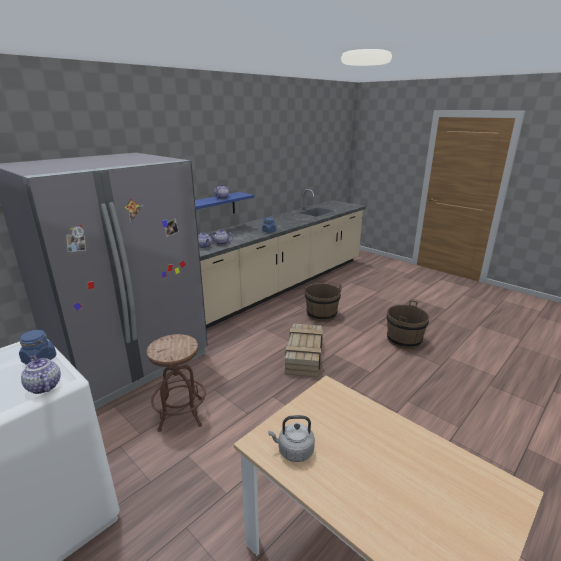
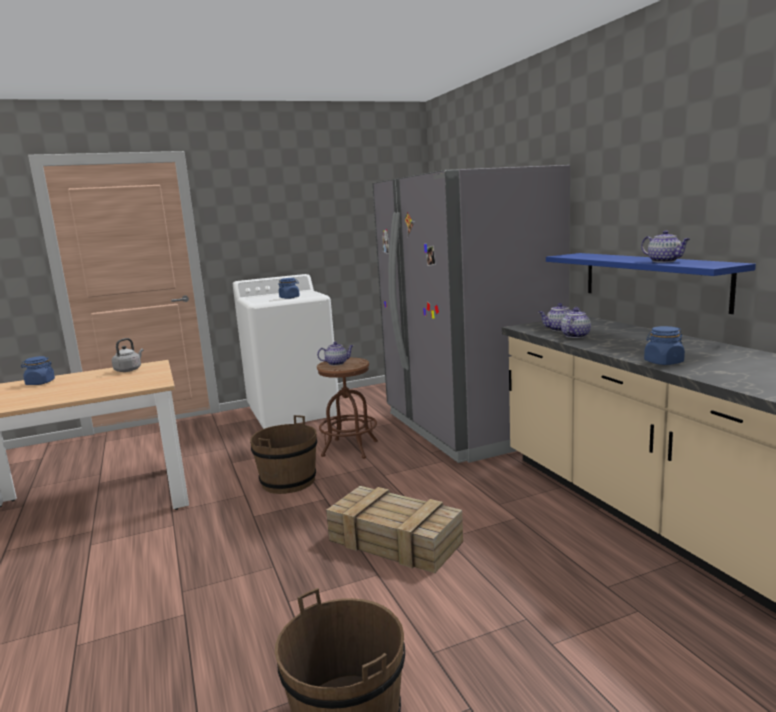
camera: 115 degrees right, 10 degrees down
(43, 386) = (257, 300): teapot -> teapot (337, 363)
(321, 314) = (557, 606): brown bucket -> brown bucket (288, 481)
(391, 521) = (40, 383): none -> blue jar

